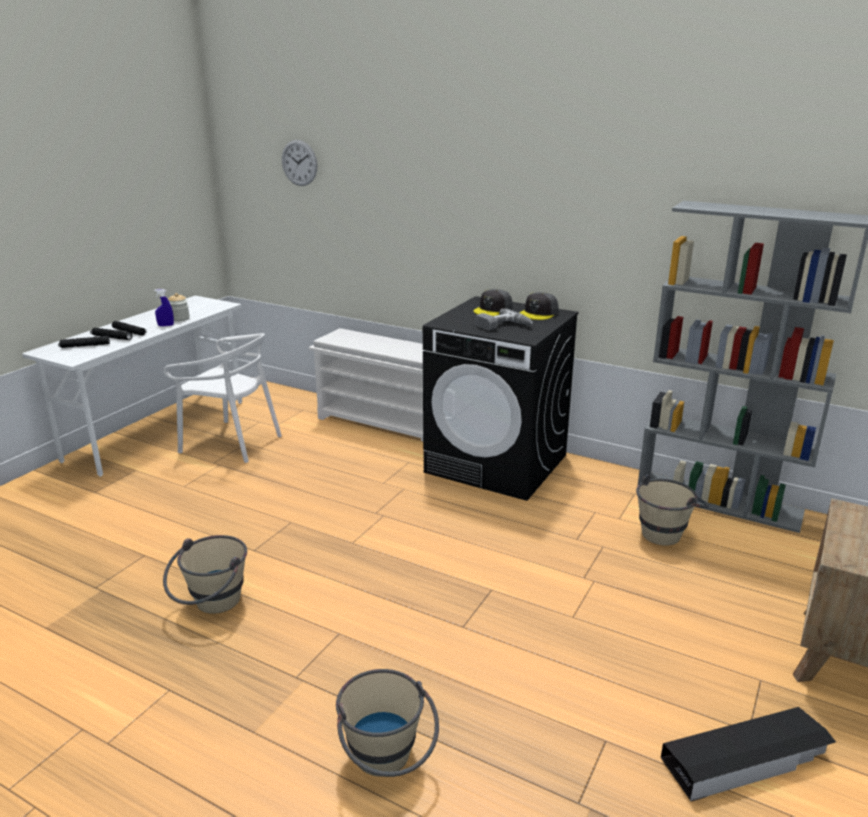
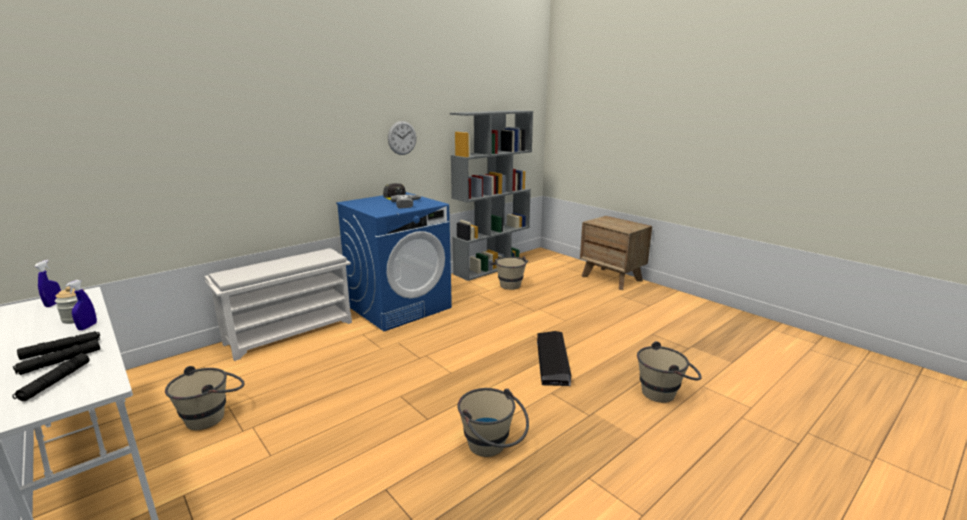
camera: 70 degrees left, 5 degrees down
(203, 305) = (54, 304): none -> blue spray bottle
(231, 442) = (213, 415): white chair -> beige bucket
(299, 163) = (119, 118): wall clock -> wall clock (402, 138)
(493, 310) = (373, 202): grey cap -> none
(497, 464) = (399, 307): black washing machine -> blue washing machine
(746, 759) = (664, 310): black storage box -> black storage box (552, 362)

